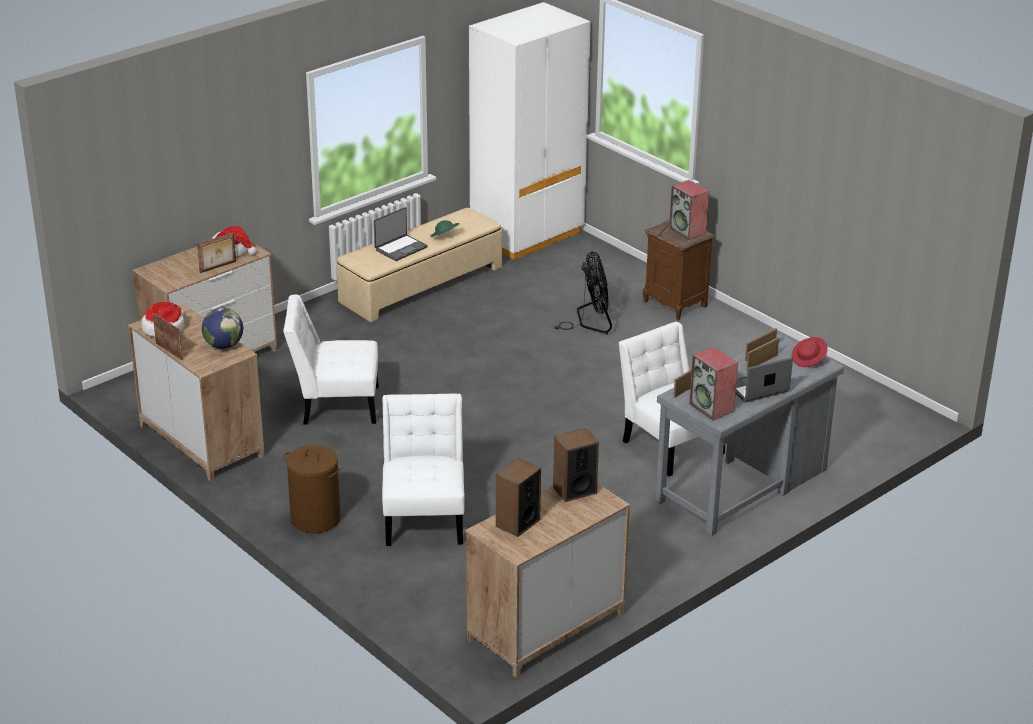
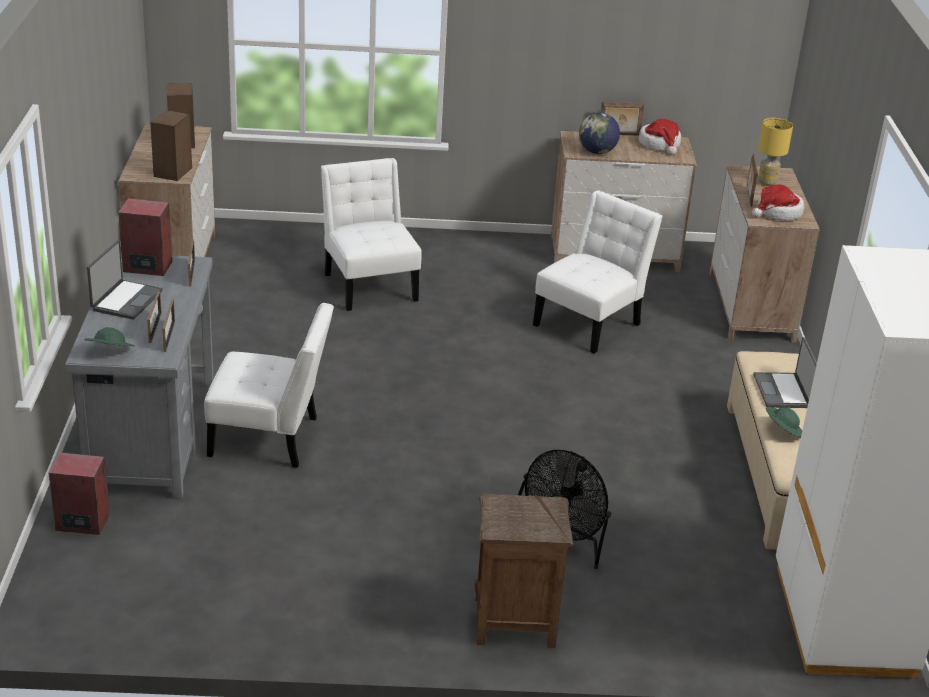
camera: 130 degrees right, 0 degrees up
(179, 269) = (767, 183): none -> yellow table lamp
(315, 519) = (439, 249): brown laundry basket -> none
(424, 517) = (369, 284): white chair -> white chair turned 150 degrees counterclockwise
(688, 231) = (517, 524): speaker -> speaker (81, 522)
(808, 360) = (109, 352): red hat -> green hat

